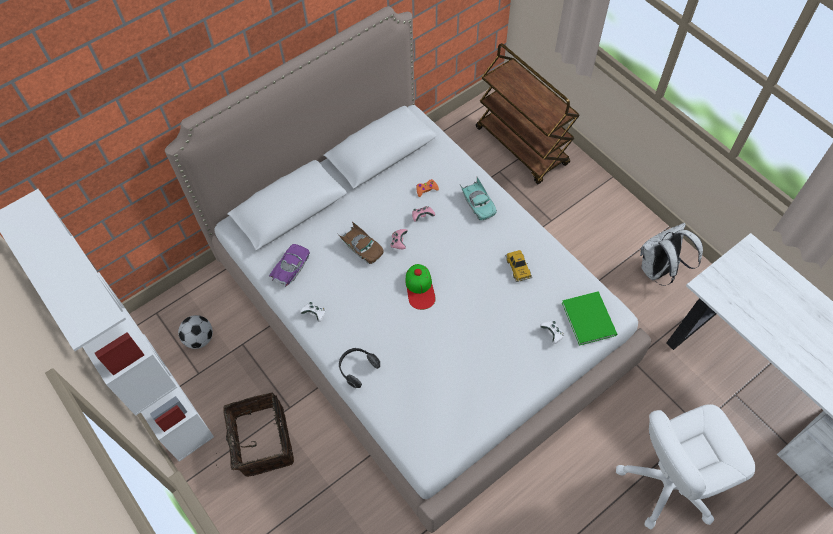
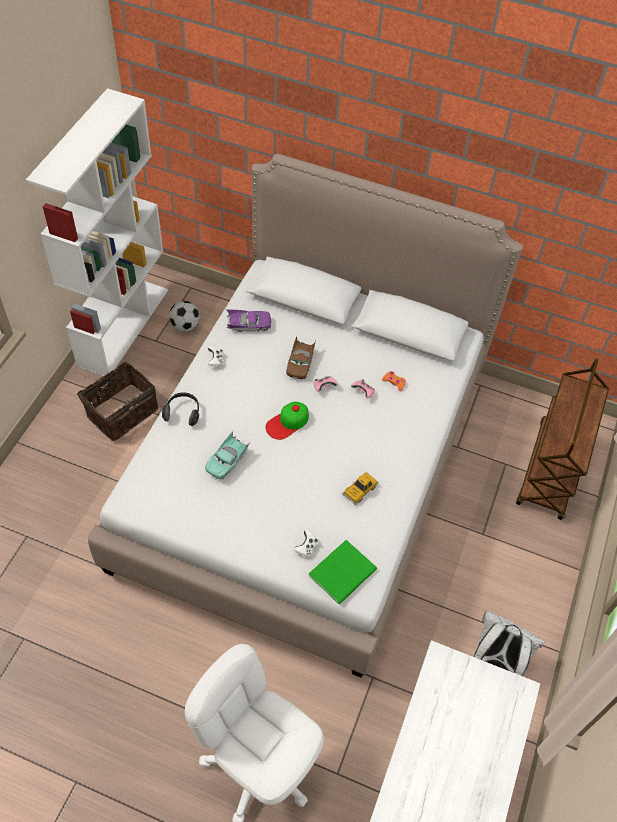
camera: 55 degrees right, 5 degrees down
(478, 204) = (407, 428): turquoise toy car -> turquoise toy car (227, 461)

